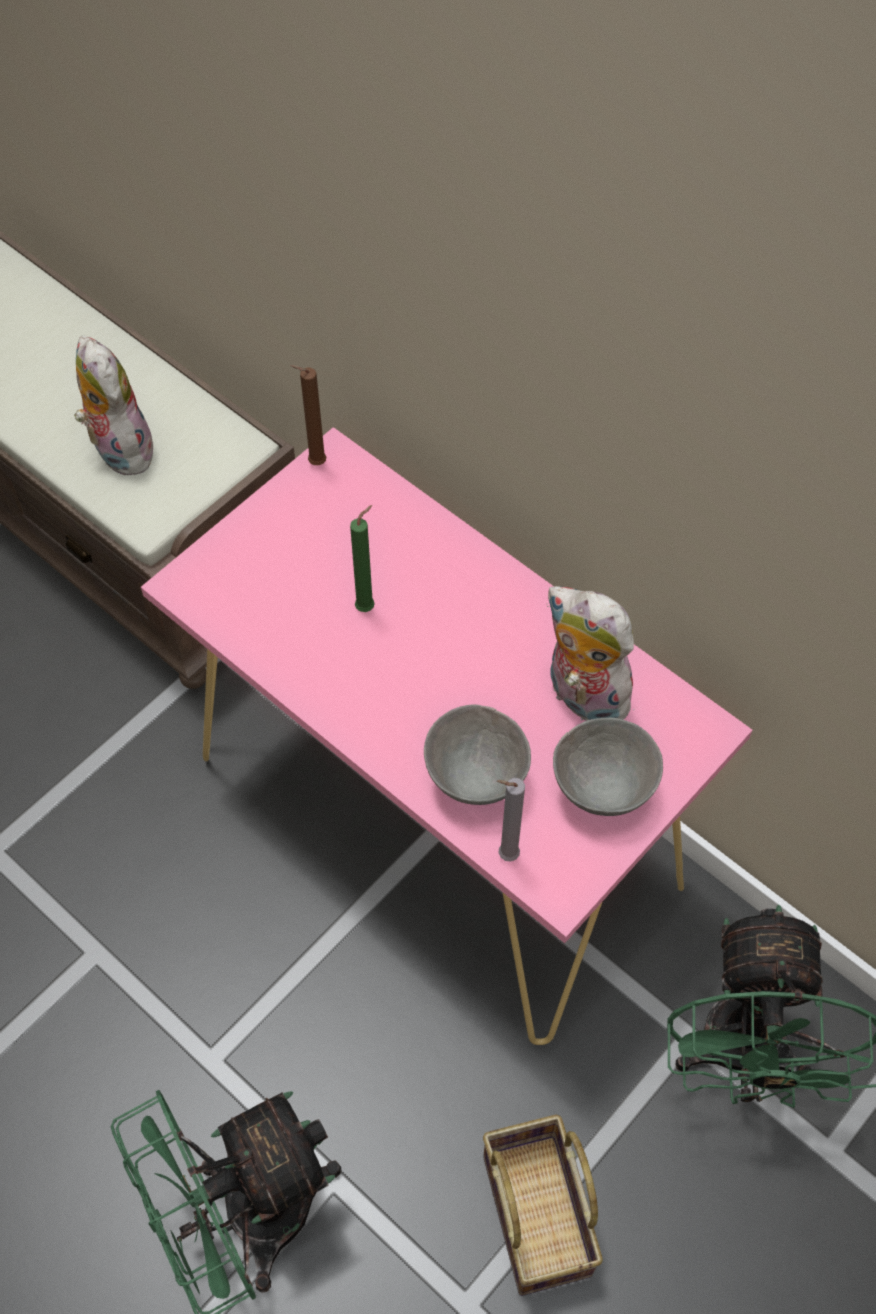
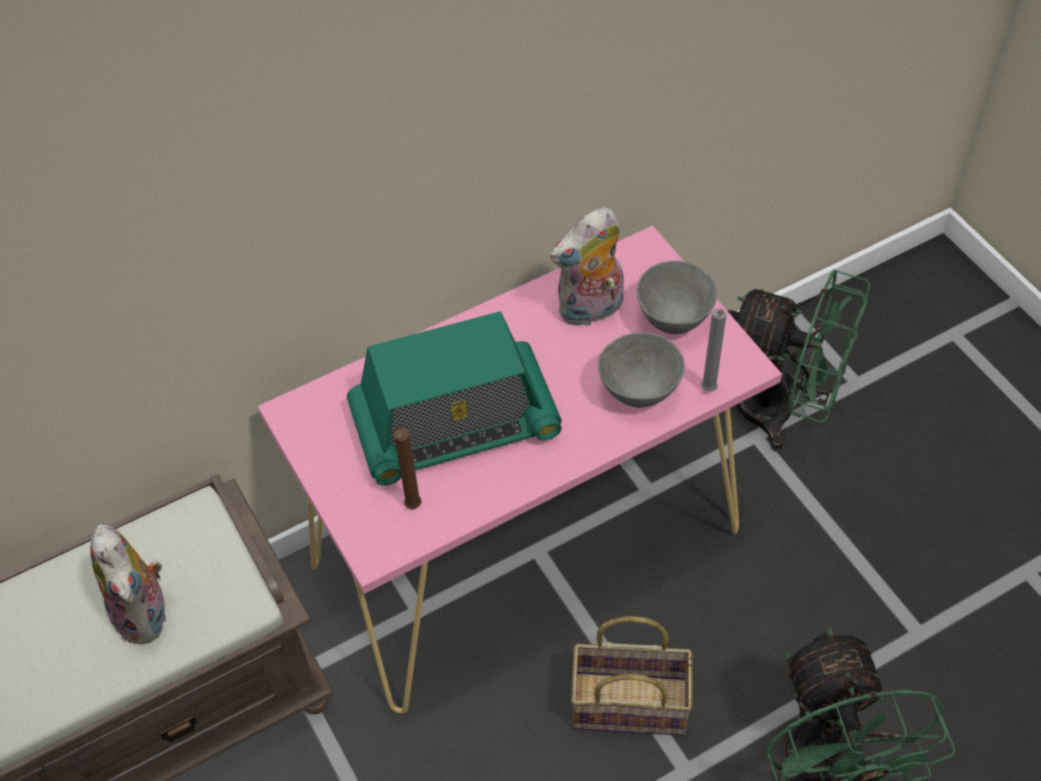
camera: 70 degrees left, 5 degrees down
(118, 448) = (146, 614): plush toy -> plush toy turned 105 degrees counterclockwise
(314, 463) = (290, 427): brown candle -> brown candle (412, 508)
(367, 606) = (455, 424): green candle -> radio
(540, 1218) = (866, 567): basket -> basket (632, 702)

